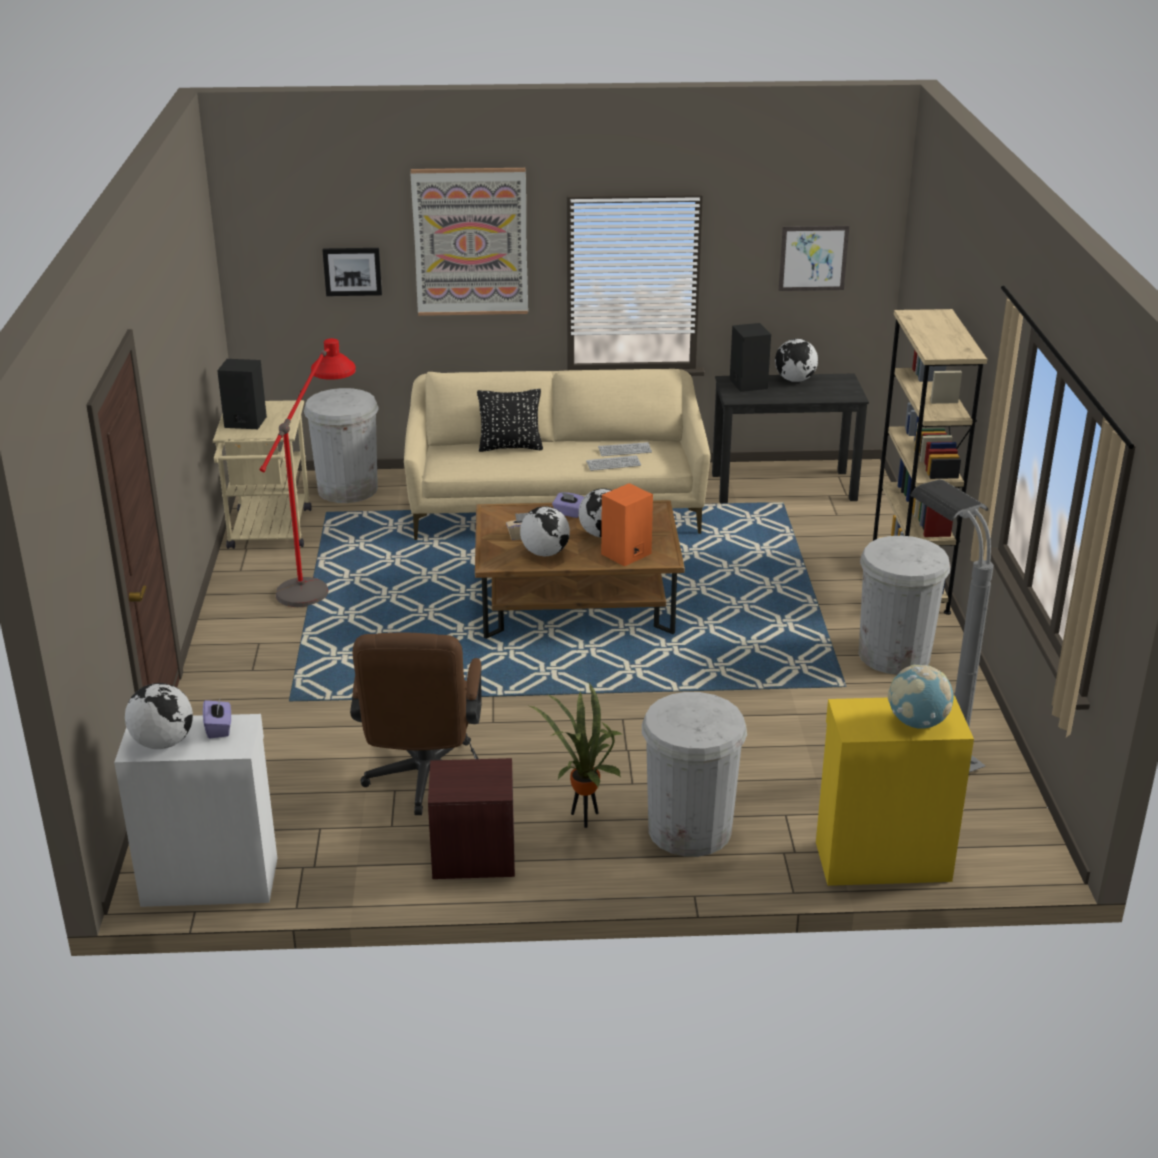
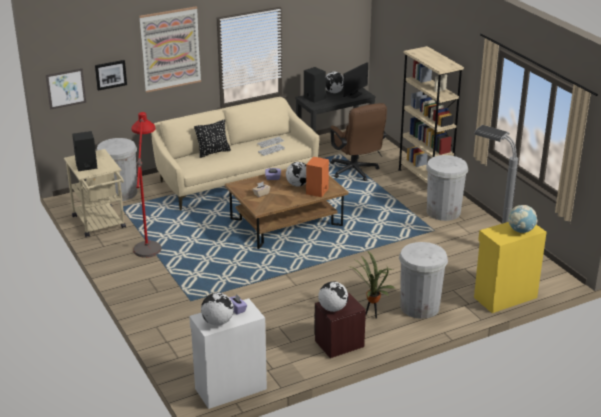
camera: 25 degrees left, 0 degrees up
(423, 783) = (288, 319): brown office chair -> brown office chair (356, 172)
(545, 553) = (279, 199): globe -> globe (332, 308)
(813, 258) = (332, 30): picture -> picture (66, 88)
(829, 391) = (354, 94): none -> monitor

